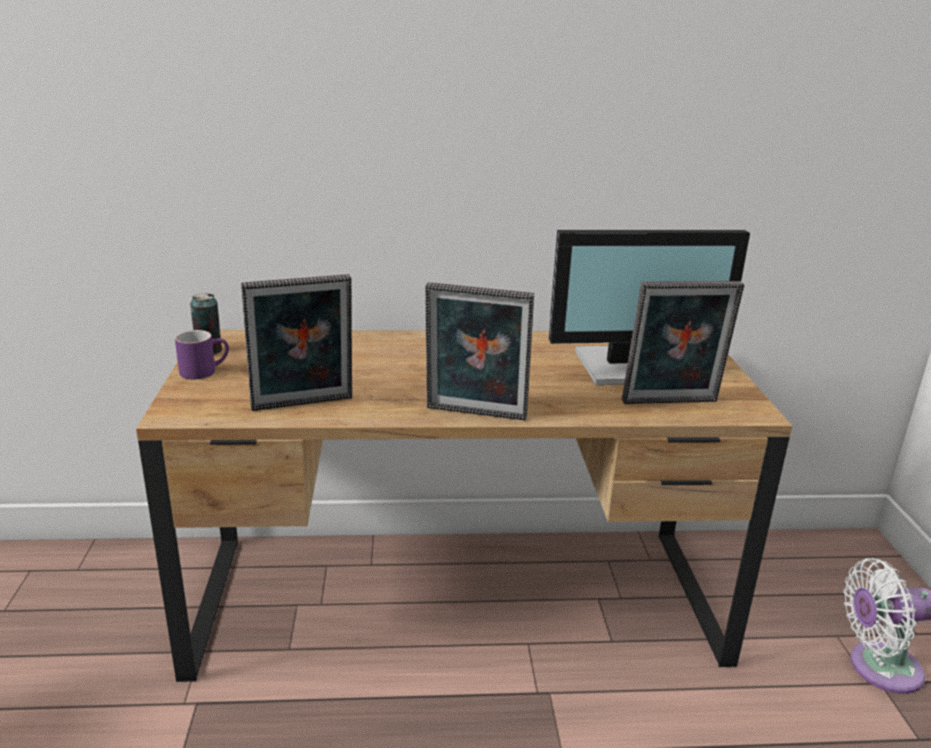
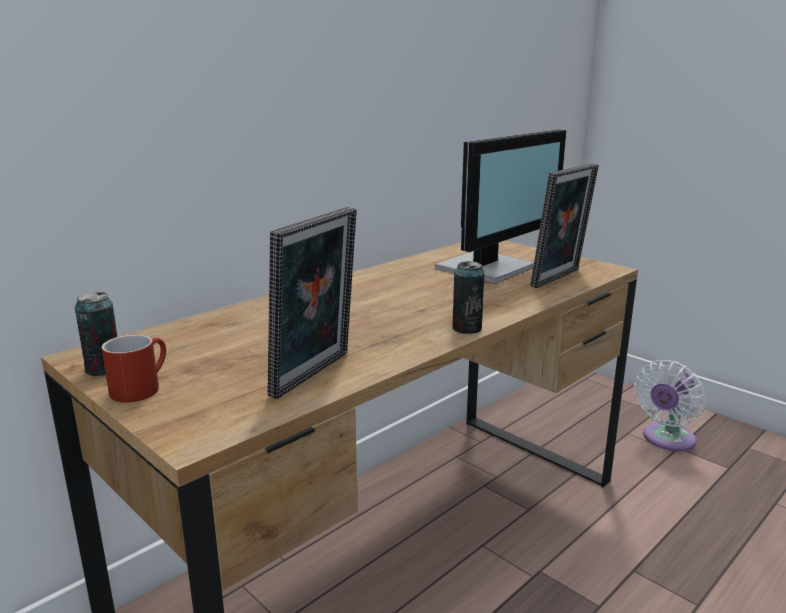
camera: 40 degrees left, 5 degrees down
(205, 371) = (141, 387): purple mug -> red mug
(475, 415) = (467, 328): picture frame -> can

